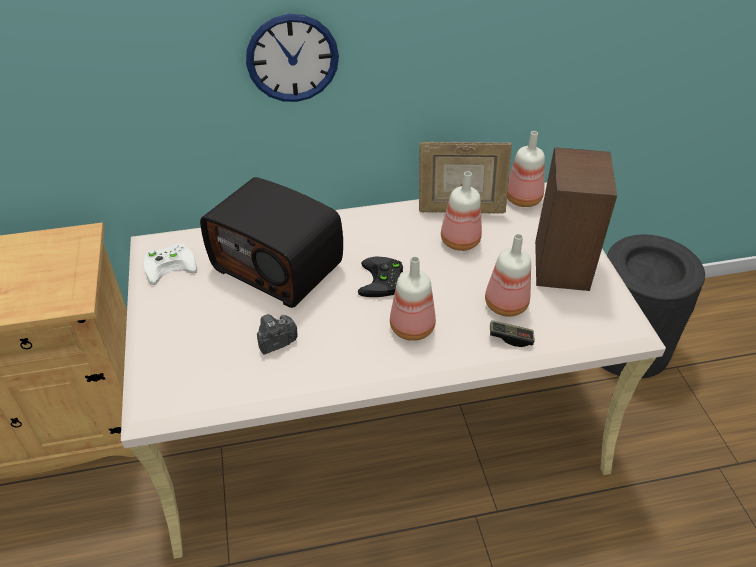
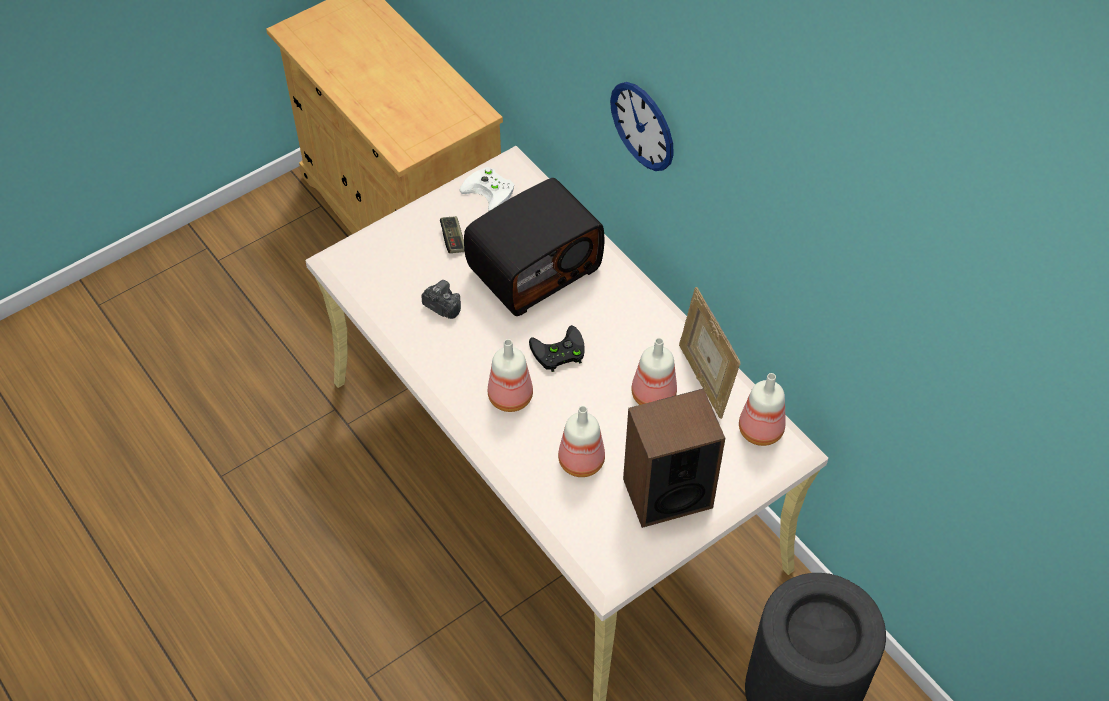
camera: 65 degrees right, 10 degrees up
(279, 265) = (534, 267): radio -> radio turned 135 degrees counterclockwise
(510, 338) = (538, 477): game controller -> game controller (453, 239)

